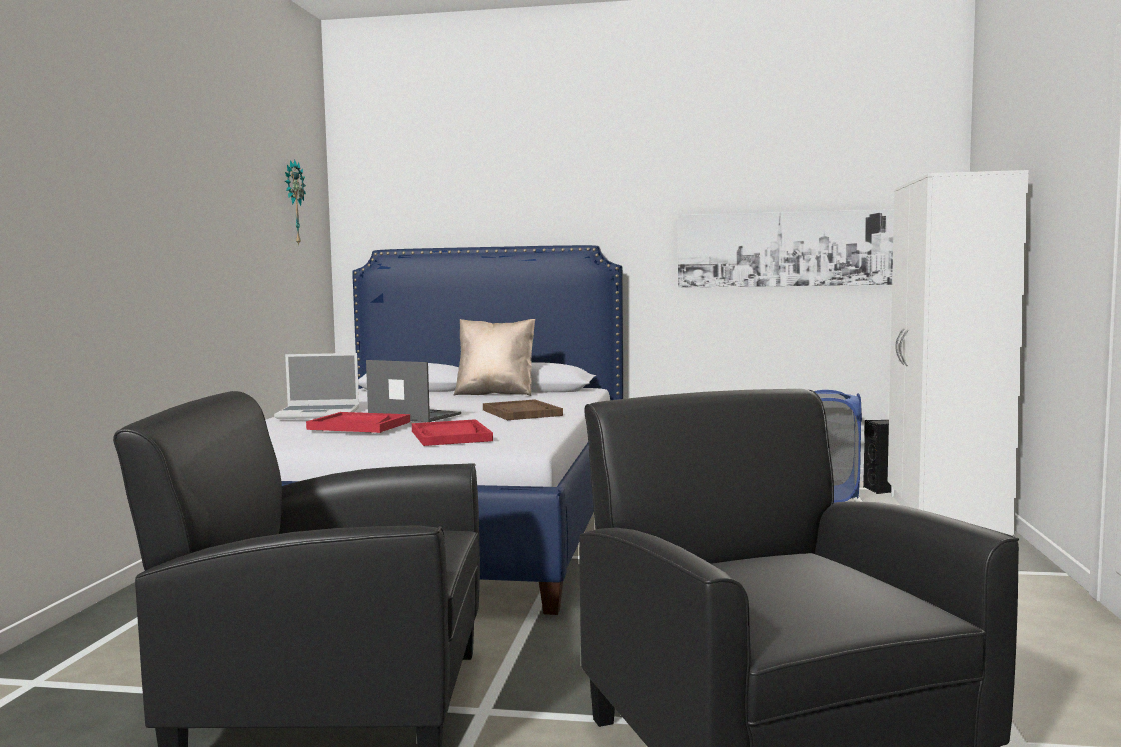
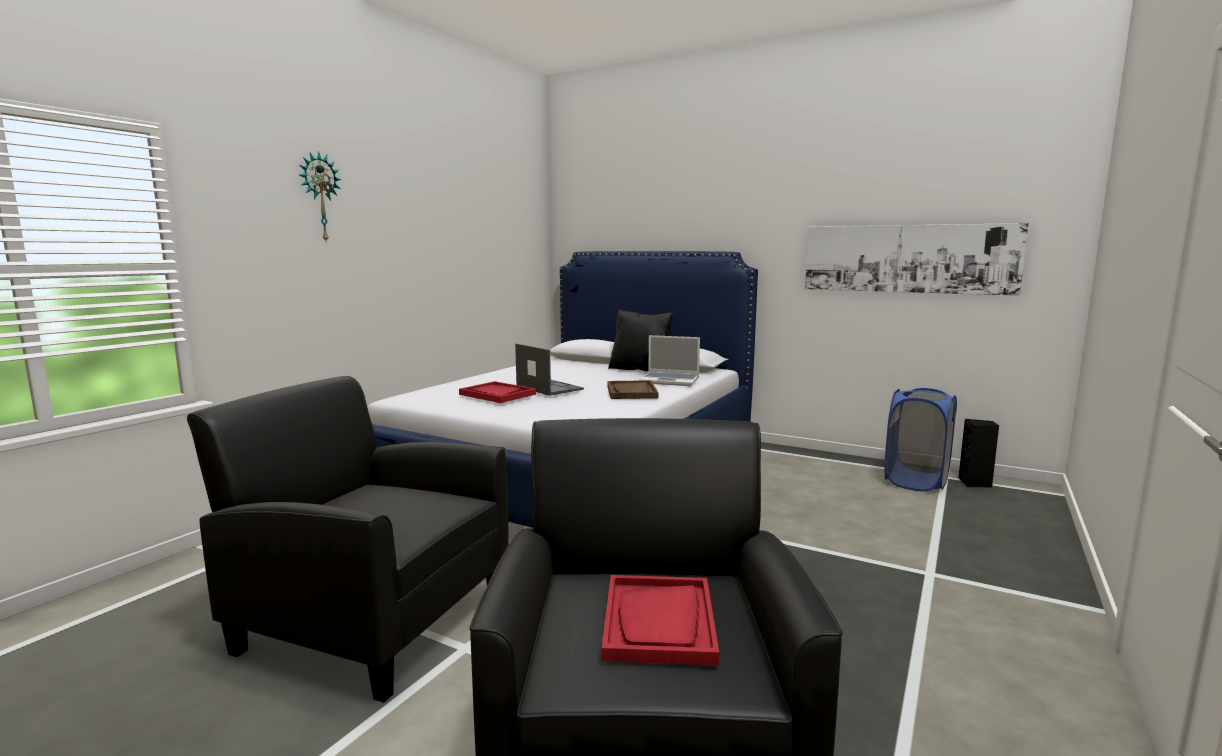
camera: 20 degrees right, 5 degrees up
(293, 202) = (510, 217): wall clock -> wall clock (319, 197)
(319, 414) = (490, 379): laptop -> laptop (670, 380)
(451, 436) = (547, 411): red tray -> red tray (659, 622)
(495, 394) = (640, 370): beige pillow -> black pillow
(944, 515) = (1018, 520): white wardrobe -> none

